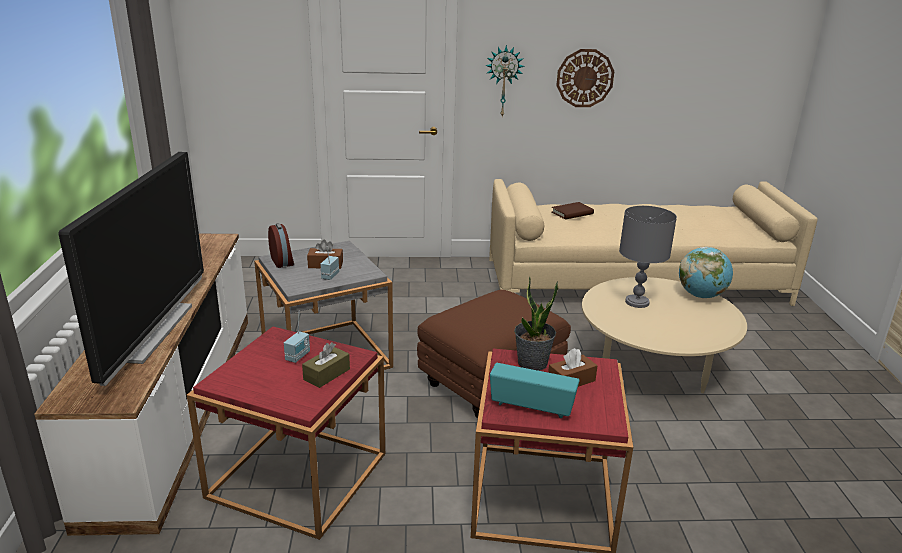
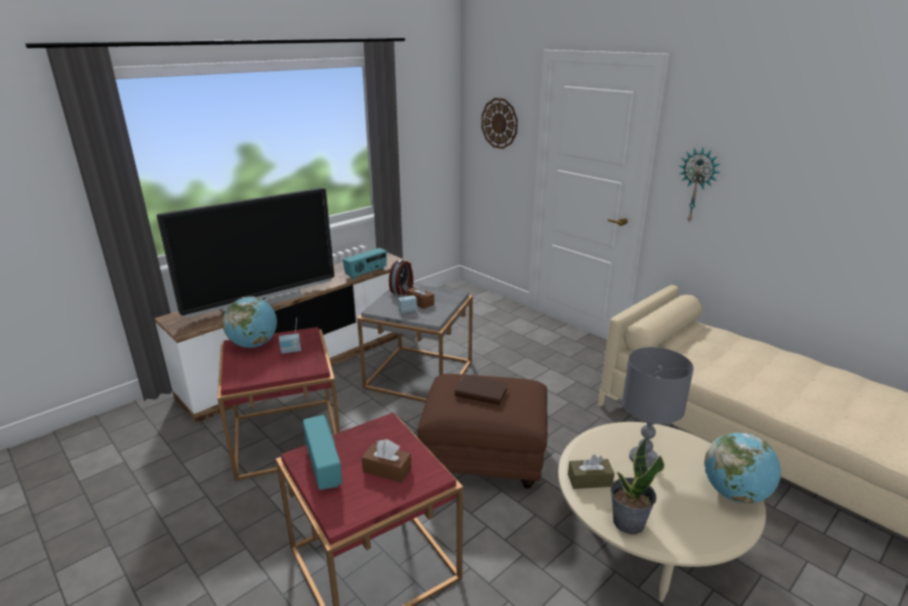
camera: 50 degrees right, 0 degrees up
(214, 260) = (366, 273): none -> radio
(243, 371) = (254, 344): none -> globe
(326, 374) = (280, 369): brown tissue box -> brown tissue box (589, 480)
(532, 363) = (391, 439): potted plant -> potted plant (628, 522)
(572, 213) = (726, 346): brown book -> brown book (481, 392)
(585, 78) = (793, 198): wall clock -> wall clock (499, 123)

